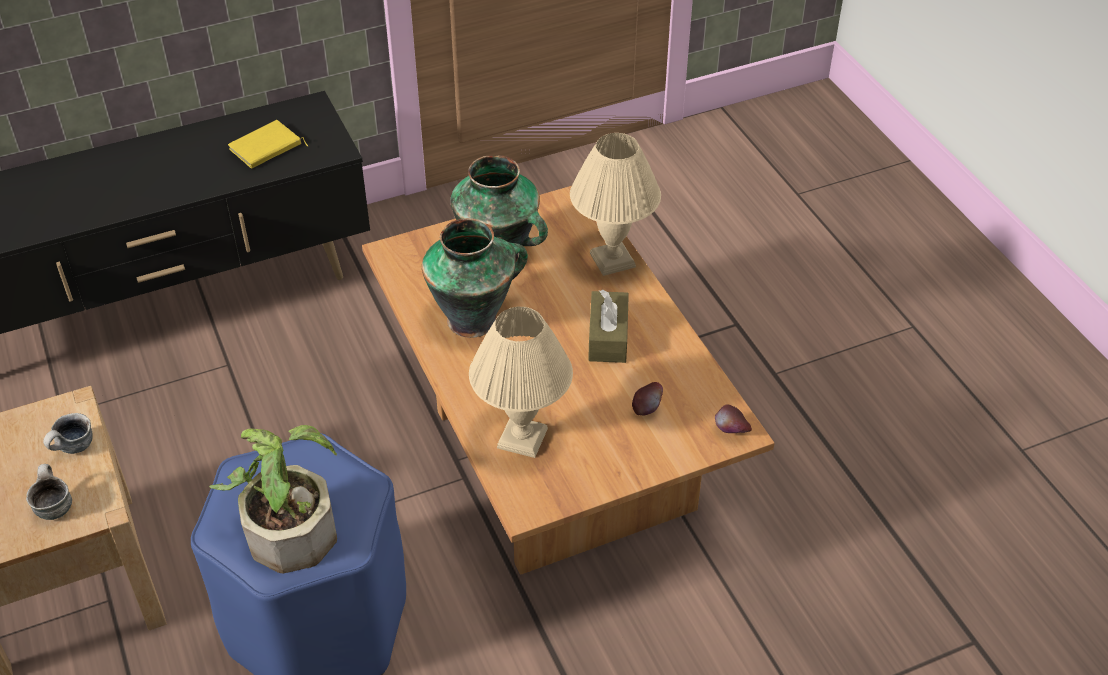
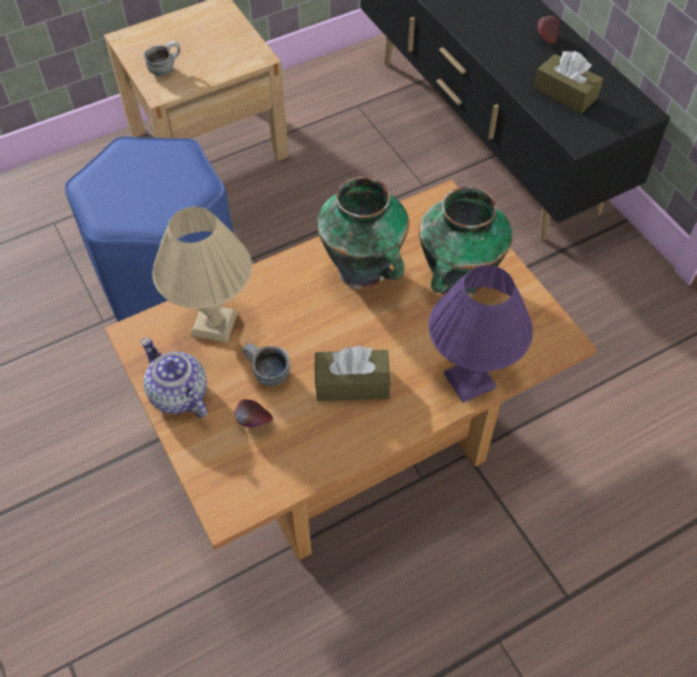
camera: 85 degrees right, 10 degrees up
(73, 449) = (217, 67): mug -> mug (267, 374)
(266, 149) = (565, 93): yellow book -> brown tissue box
(289, 525) = (125, 185): potted plant -> none
(609, 468) = (179, 395): none -> teapot
(611, 259) = (470, 379): beige table lamp -> purple table lamp
(731, 432) = (225, 502): apple -> apple (546, 39)

